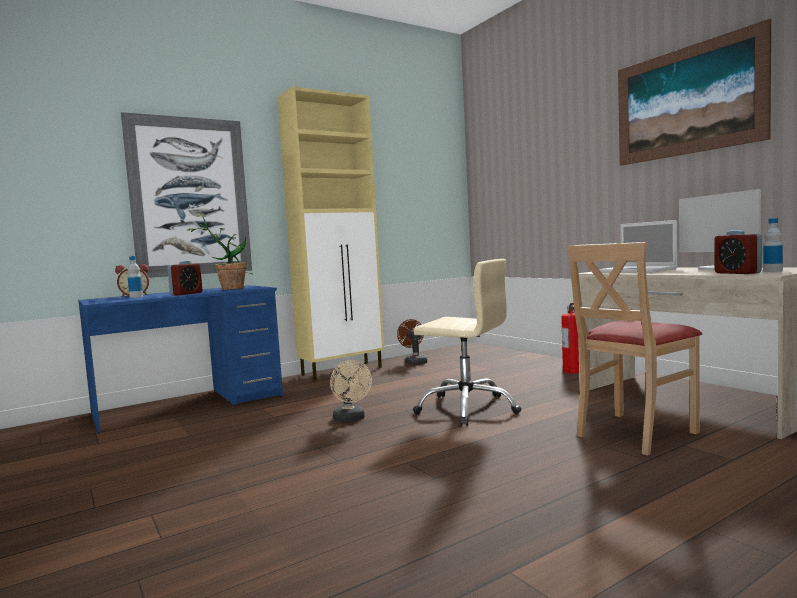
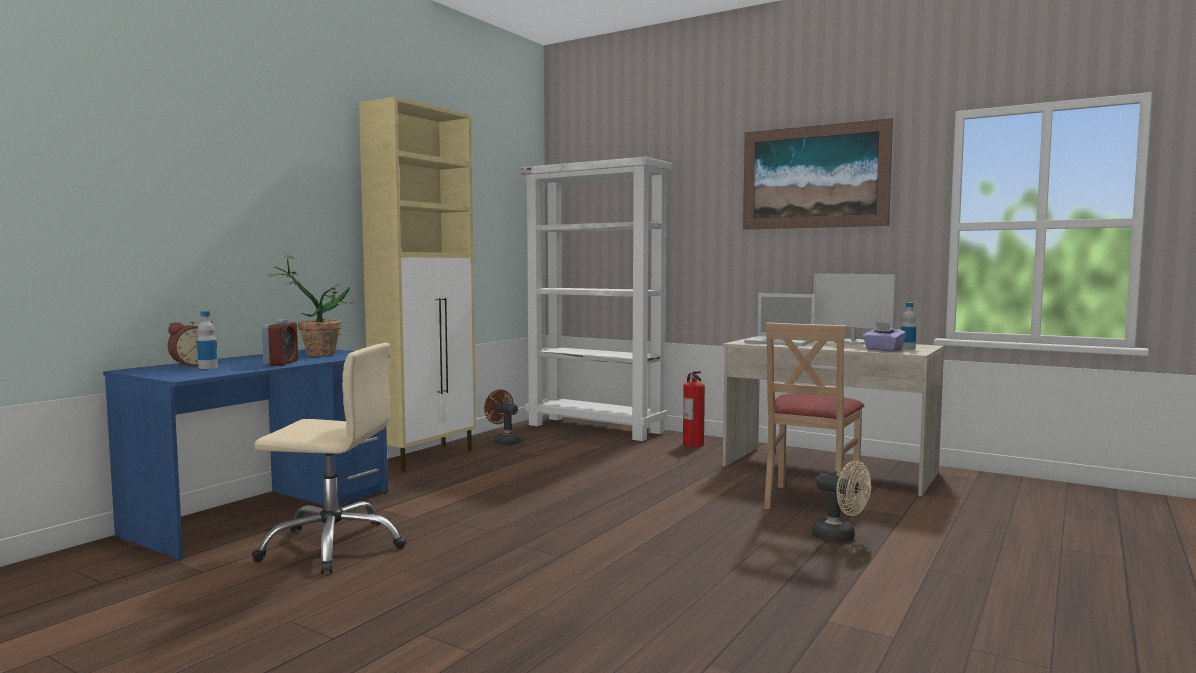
camera: 25 degrees left, 0 degrees up
(190, 196) = (252, 227): picture -> none
(351, 419) = (516, 512): beige fan -> beige fan (840, 537)
(467, 408) = (631, 490): beige office chair -> beige office chair (333, 545)
(501, 354) = (596, 428): none -> white bookcase
(737, 273) = (883, 350): alarm clock -> purple tissue box

